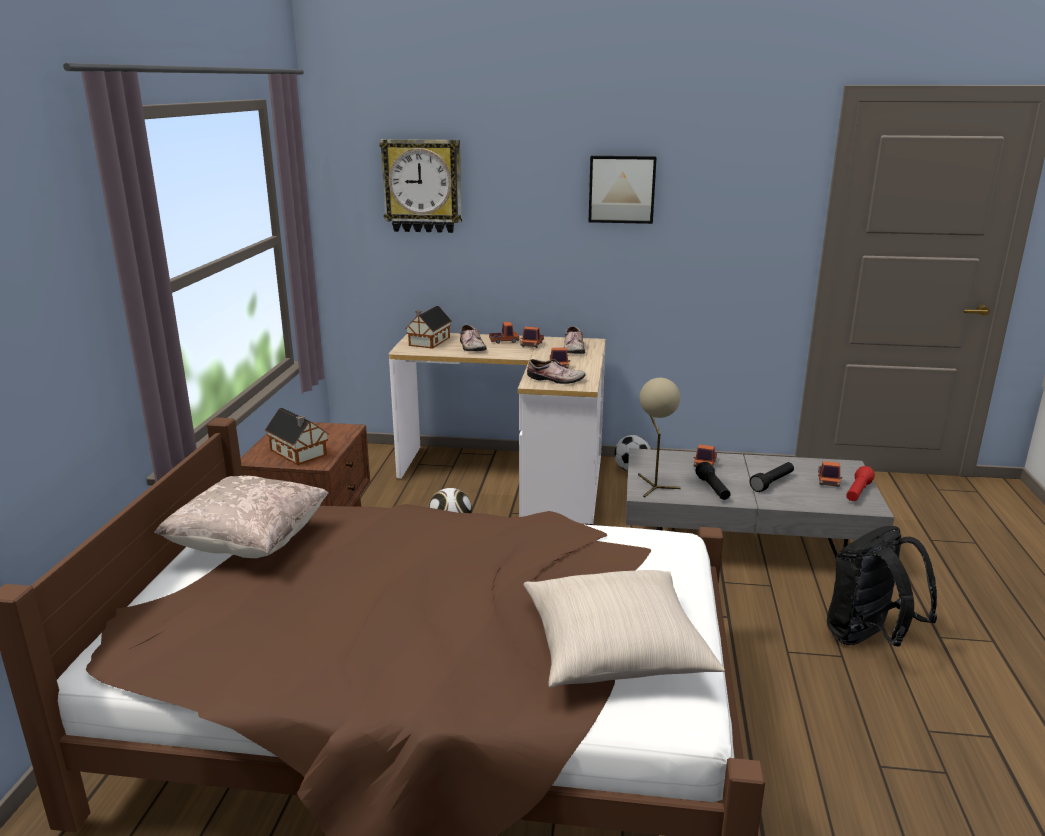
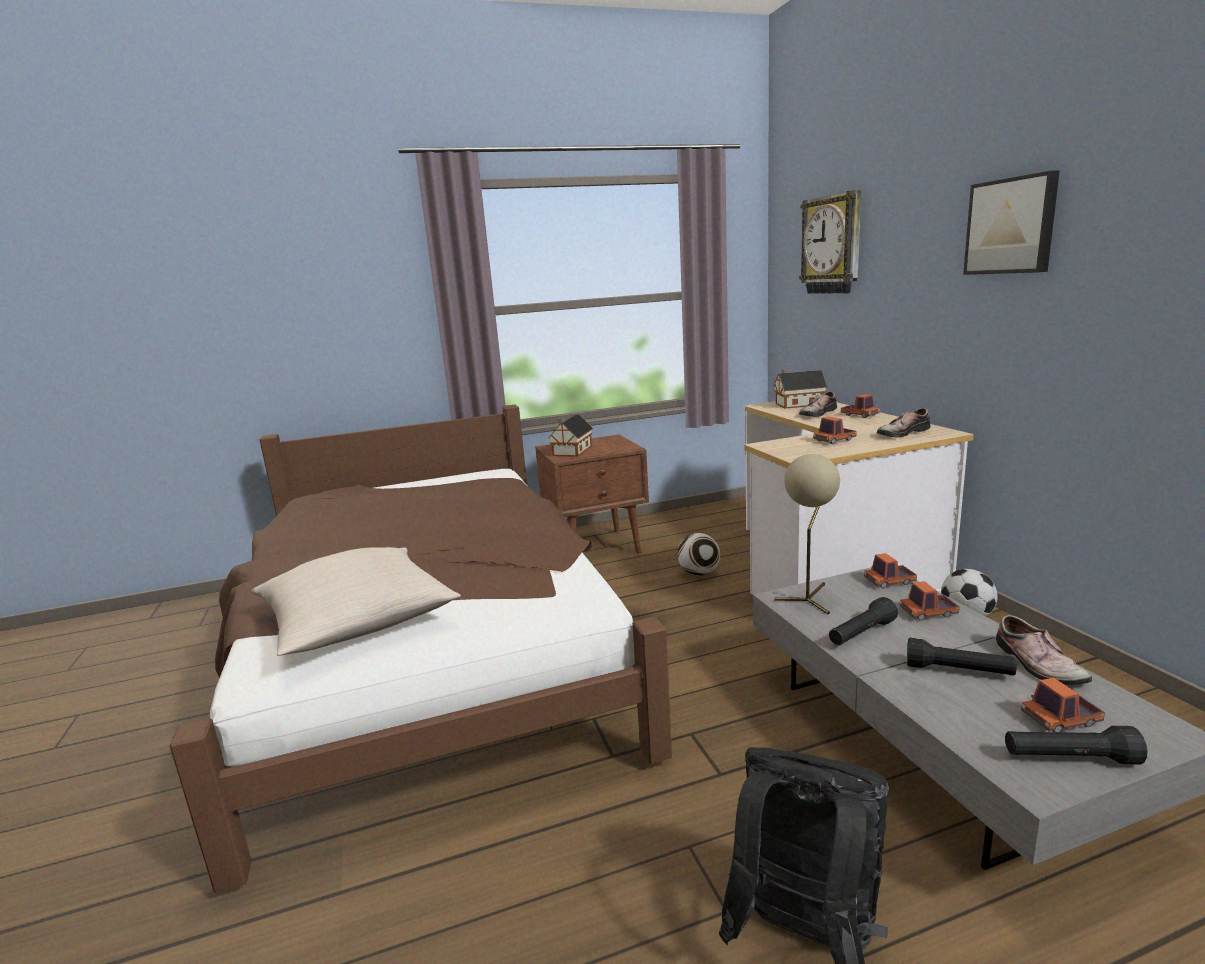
camera: 65 degrees right, 5 degrees down
(249, 544) = (448, 483): beige pillow -> none
(532, 344) = (875, 422): toy truck -> toy truck (889, 581)
(555, 380) = (792, 447): shoe -> shoe (1036, 664)
(857, 492) = (1069, 758): red flashlight -> black flashlight

